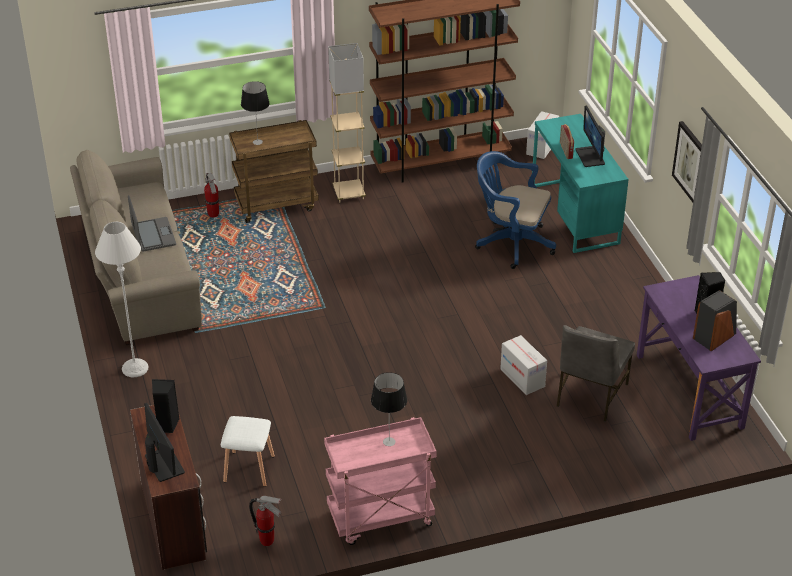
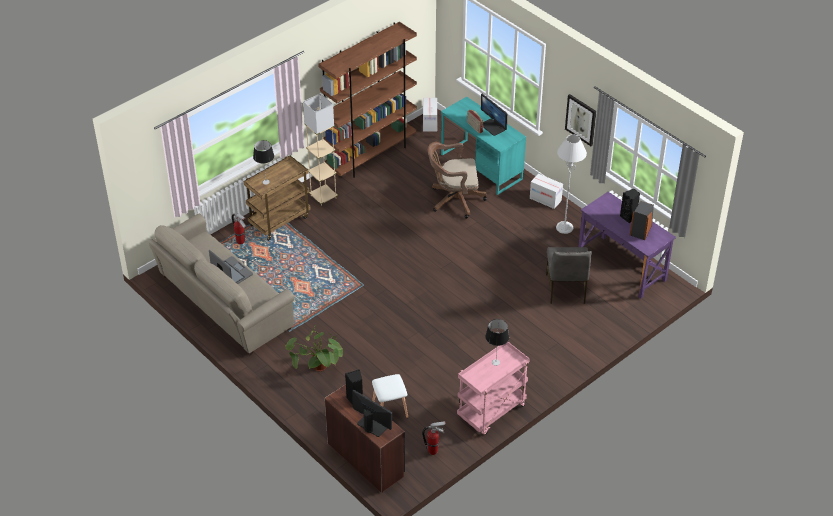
camera: 25 degrees left, 5 degrees up
(135, 368) = (267, 369): grey floor lamp -> grey floor lamp (564, 227)
(193, 392) = (317, 372): none -> potted plant
(511, 243) = (454, 200): blue office chair -> brown office chair
(522, 378) = (518, 291): cardboard box -> cardboard box (545, 199)

